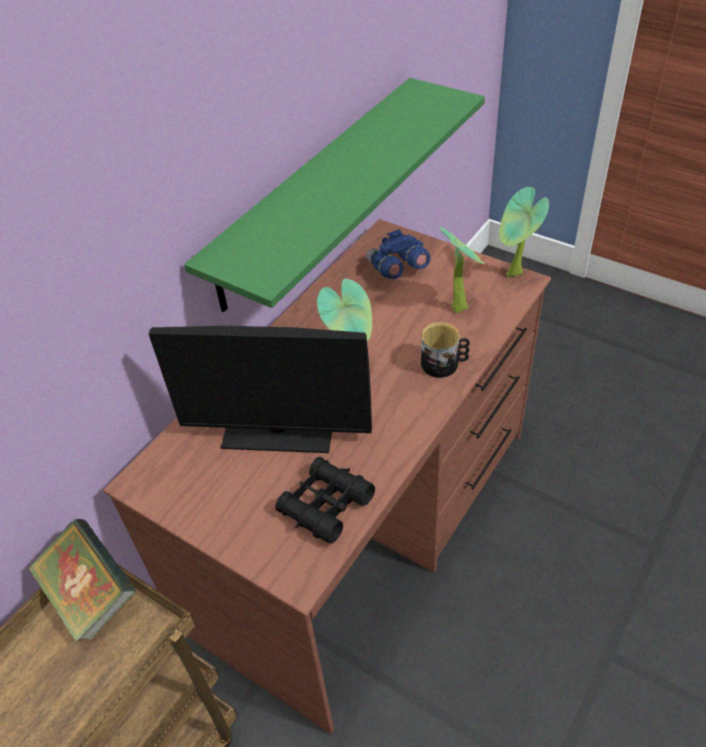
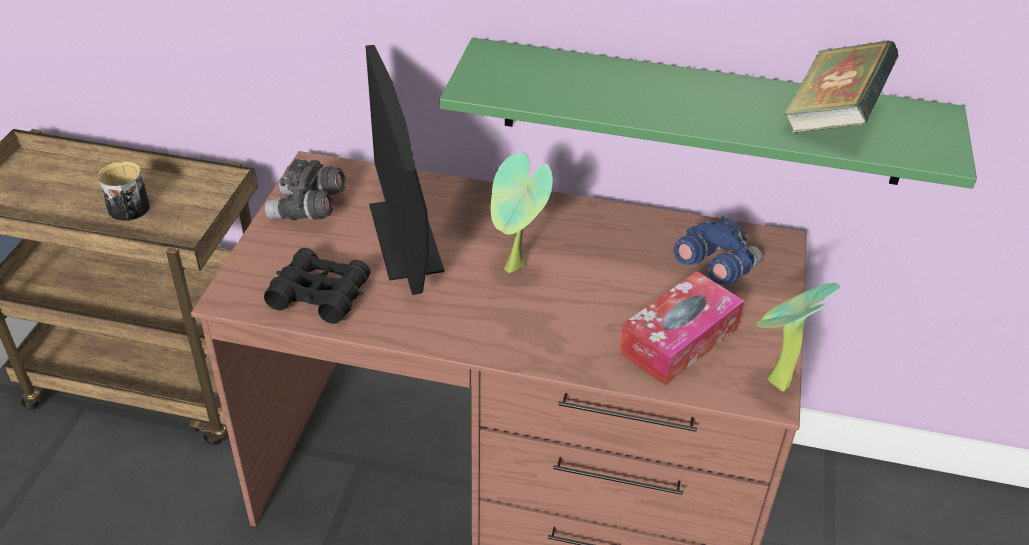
camera: 65 degrees right, 5 degrees down
(91, 595) = (214, 198): book -> book (832, 117)
(202, 496) = (308, 210): none -> grey binoculars
(444, 364) = (564, 345): mug -> mug (129, 211)
(460, 306) = (679, 340): potted plant -> tissue box

